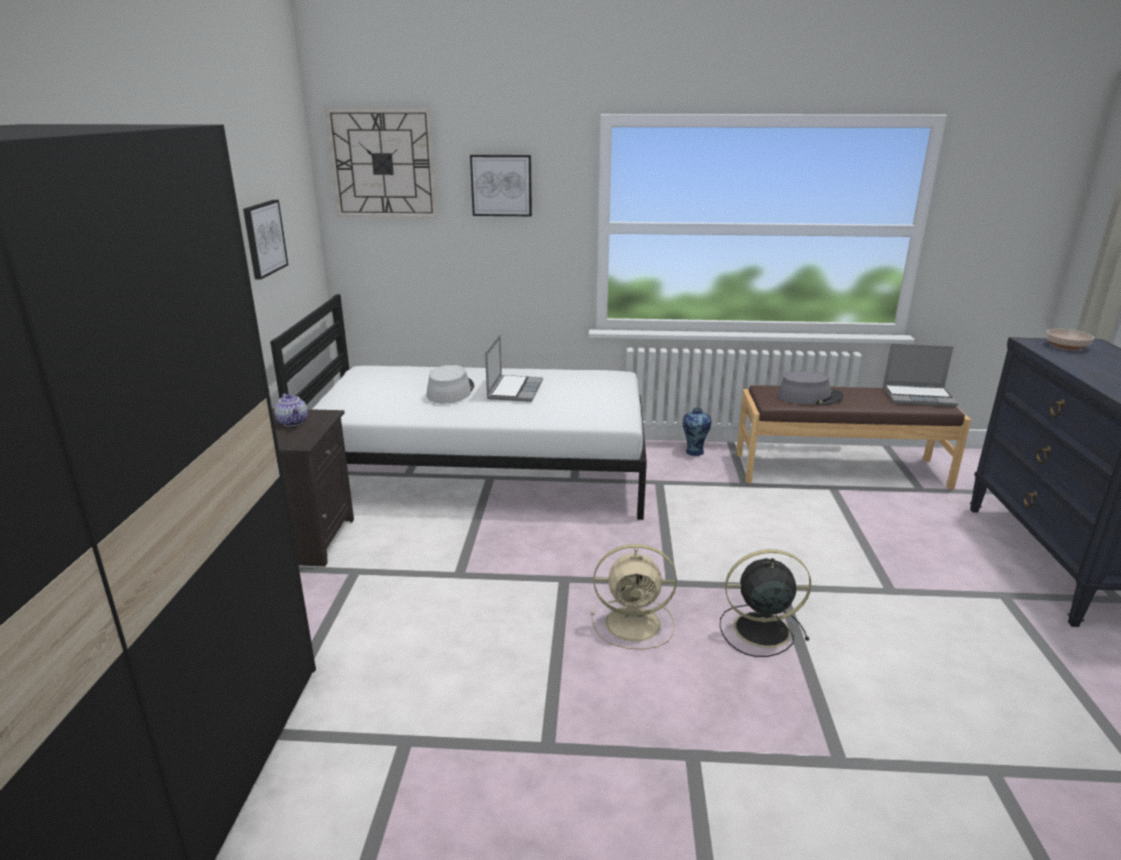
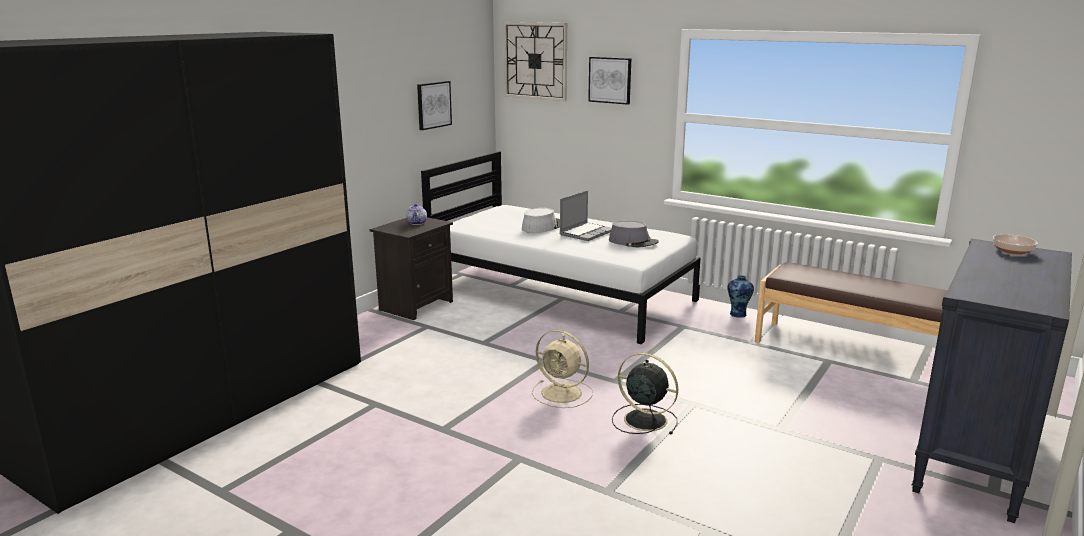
camera: 30 degrees right, 5 degrees down
(809, 397) = (823, 277): grey hat -> grey hat (633, 241)
(919, 397) = (931, 294): laptop -> none

